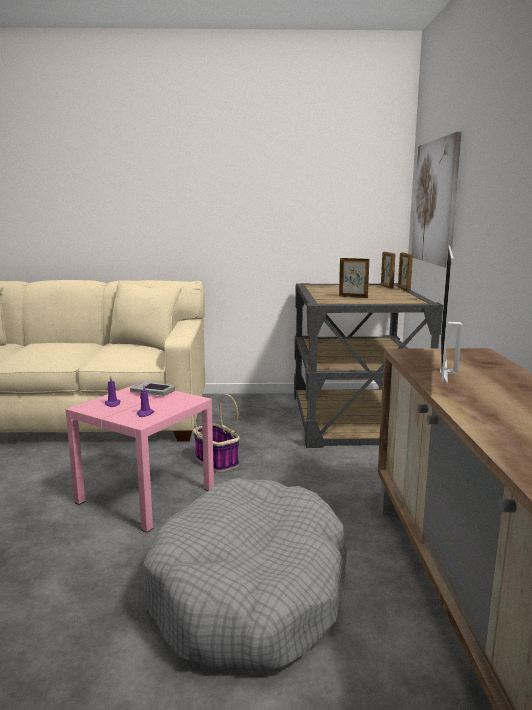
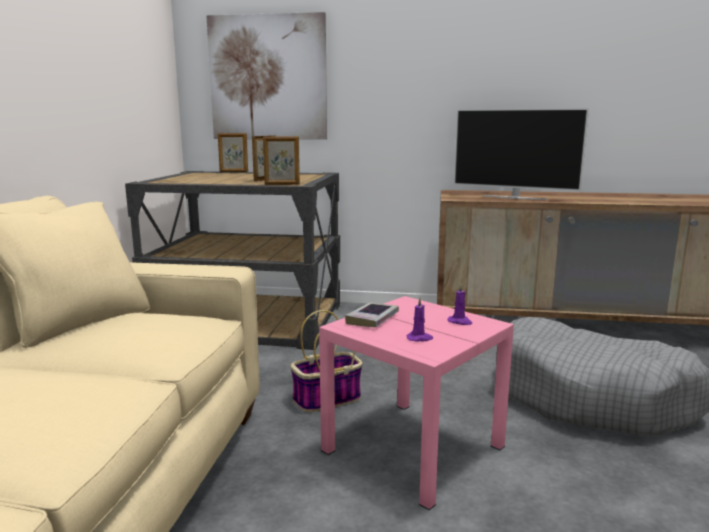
camera: 80 degrees left, 0 degrees up
(386, 287) = (207, 173): picture frame -> picture frame (282, 184)

